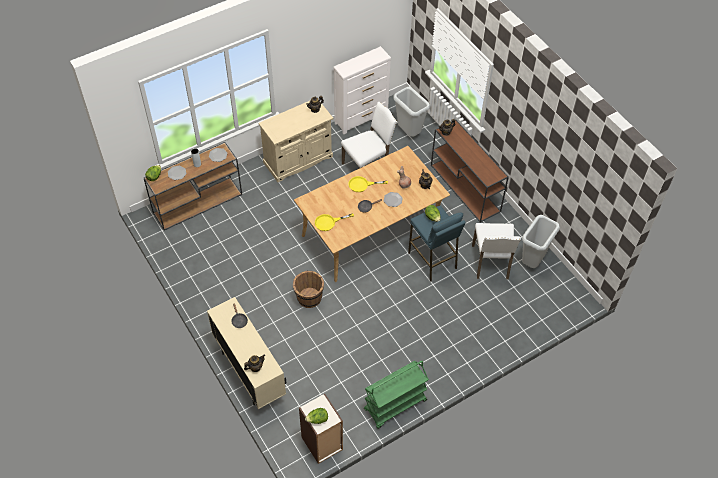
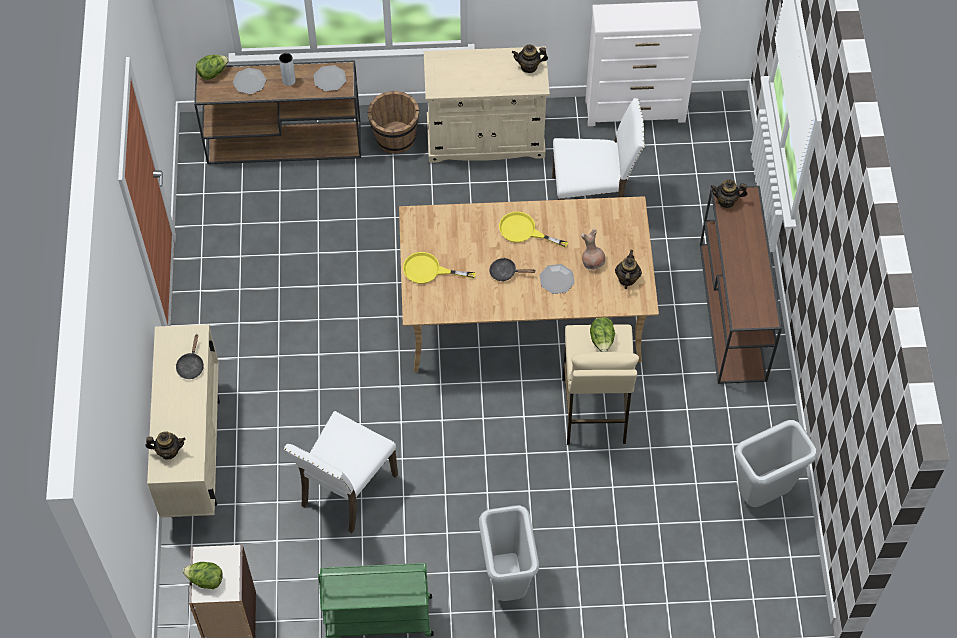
camera: 30 degrees right, 5 degrees up
(309, 298) = (357, 379): brown bucket -> brown bucket (395, 138)
(409, 133) = (701, 171): grey trash can -> grey trash can (508, 583)
(432, 260) = (593, 411): blue stool -> beige stool
(491, 263) = (690, 462): white chair -> white chair (346, 490)

